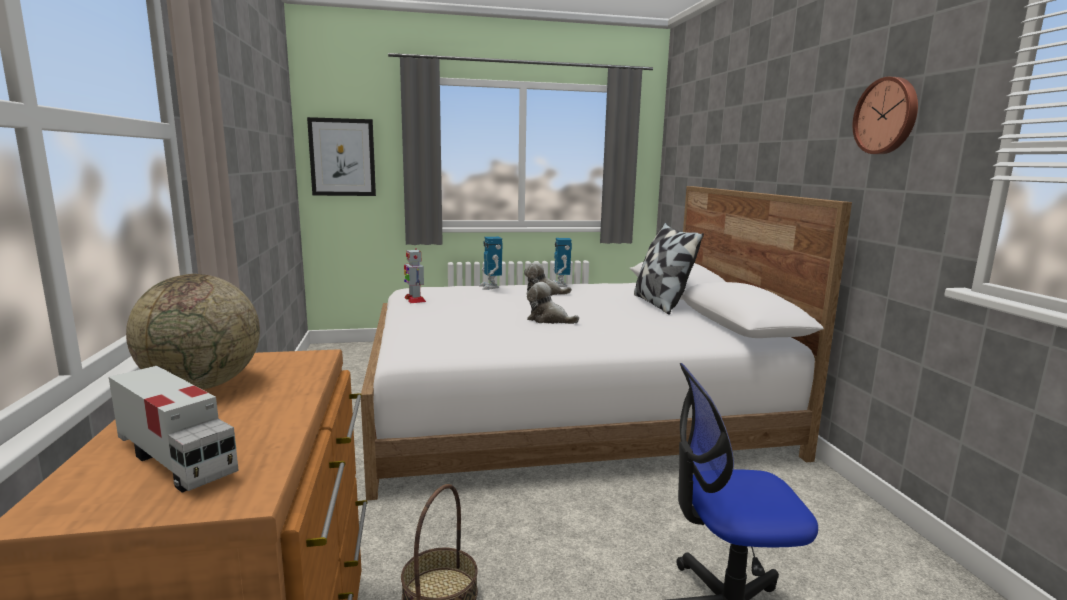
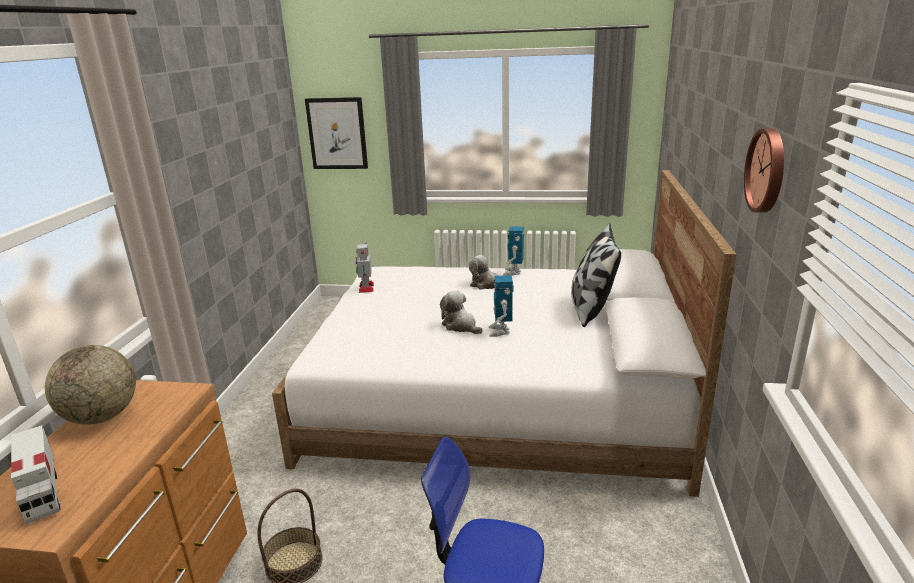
camera: 20 degrees right, 10 degrees up
(490, 287) = (441, 274): toy robot -> toy robot (500, 331)

